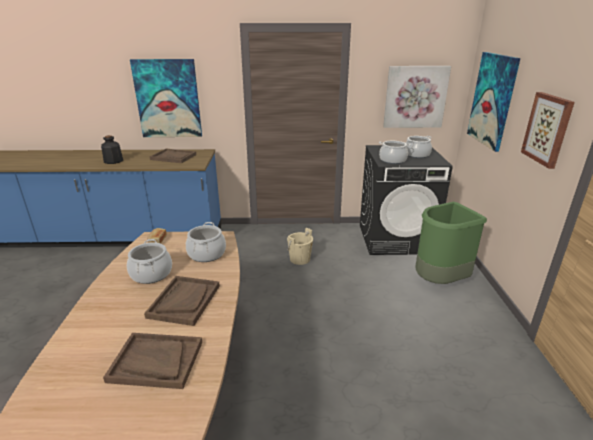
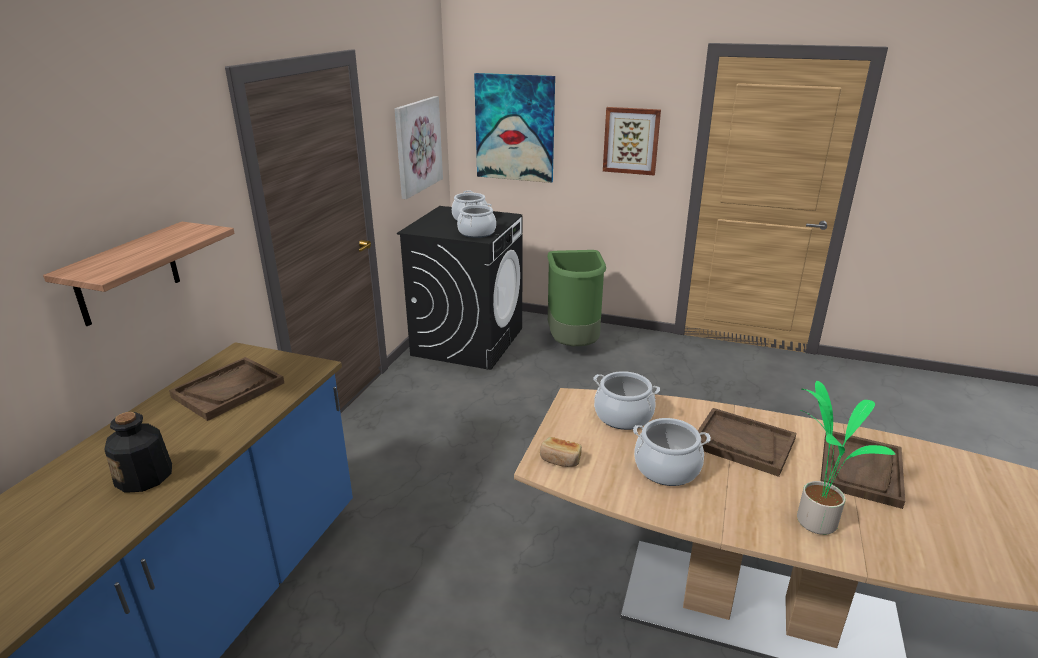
camera: 70 degrees left, 0 degrees up
(96, 335) = (815, 520): none -> potted plant
(168, 99) = (127, 274): picture -> shelf
(300, 259) = (460, 426): beige bucket -> none

